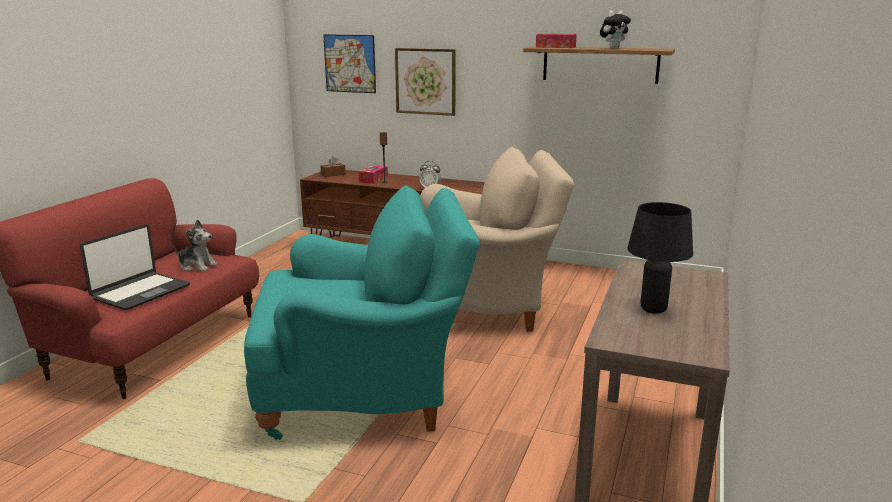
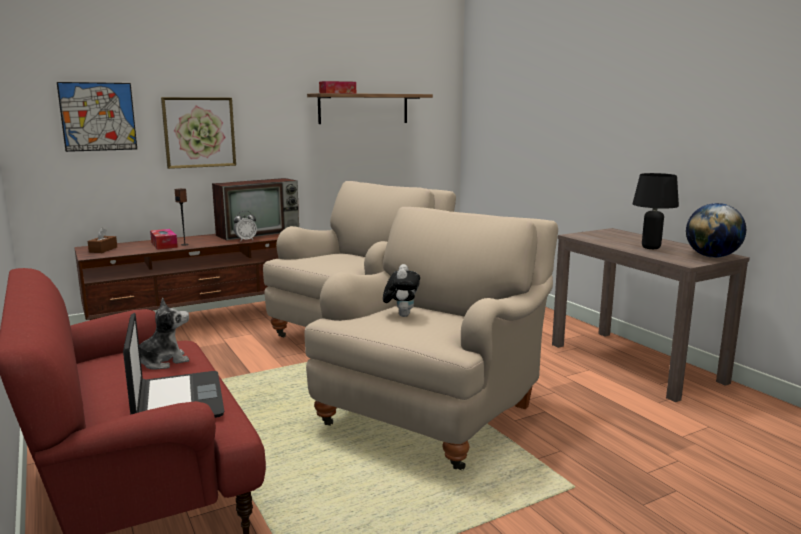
camera: 50 degrees left, 5 degrees down
(365, 393) = (434, 412): turquoise armchair -> beige armchair
(460, 184) = (259, 233): none -> television
(613, 48) = (381, 93): plush toy -> plush toy (401, 315)
(676, 348) = (712, 256): none -> globe

